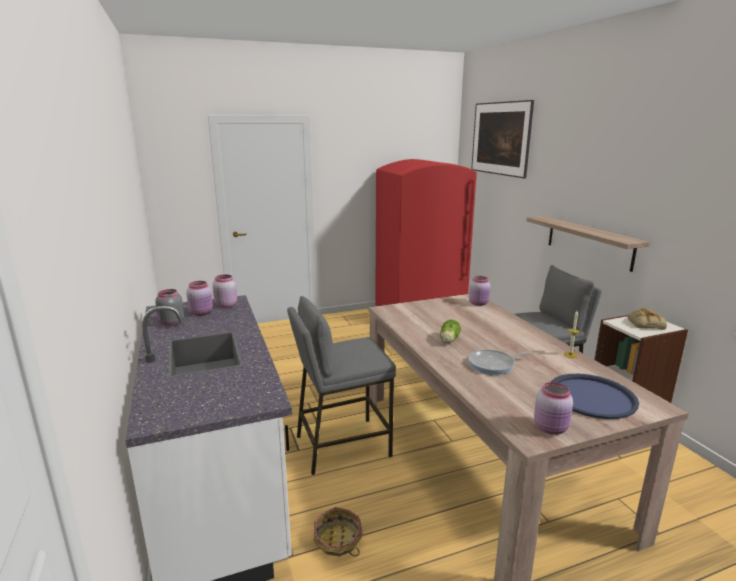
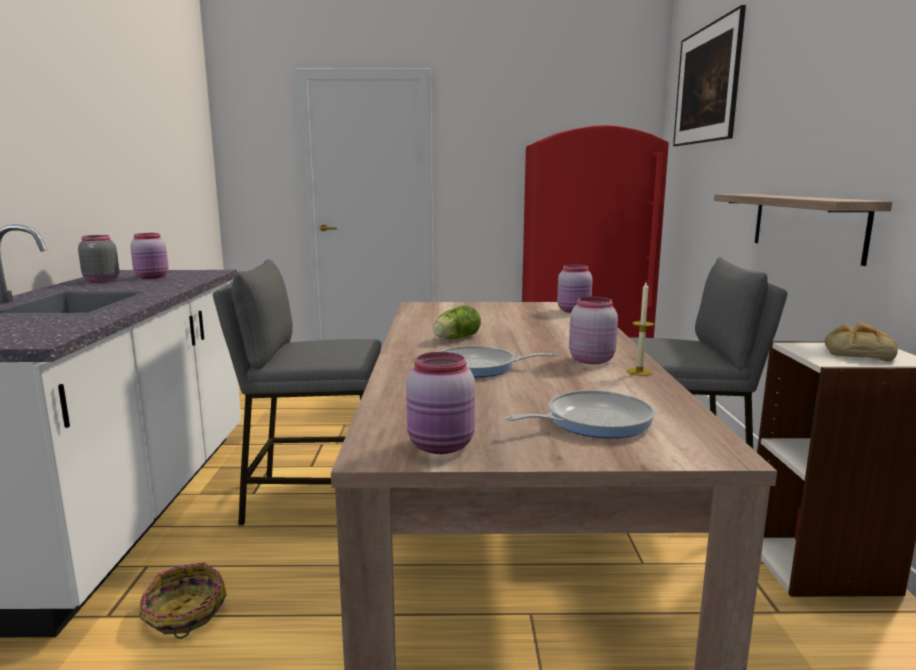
camera: 20 degrees right, 5 degrees down
(226, 305) = (194, 274): pink jar -> pink jar (591, 359)
(592, 397) = (593, 421): blue tray -> frying pan

